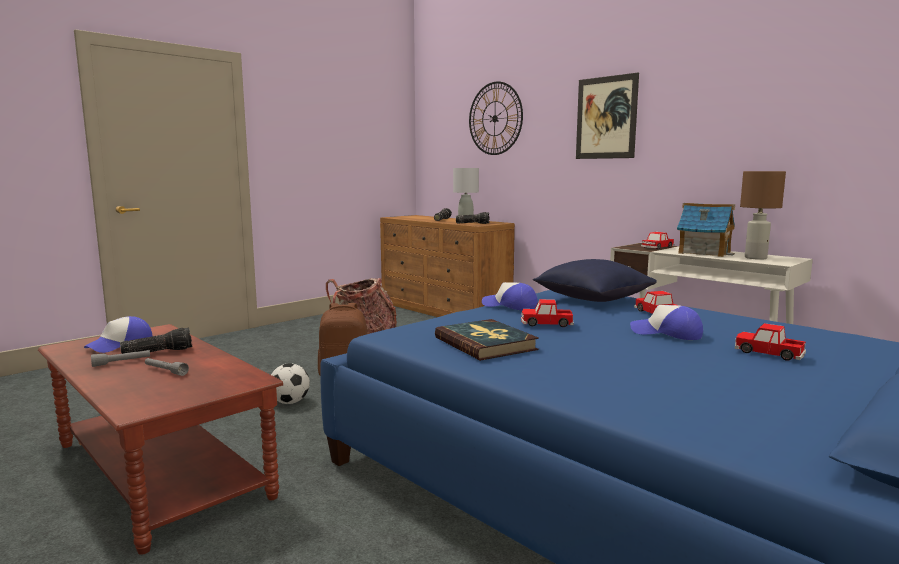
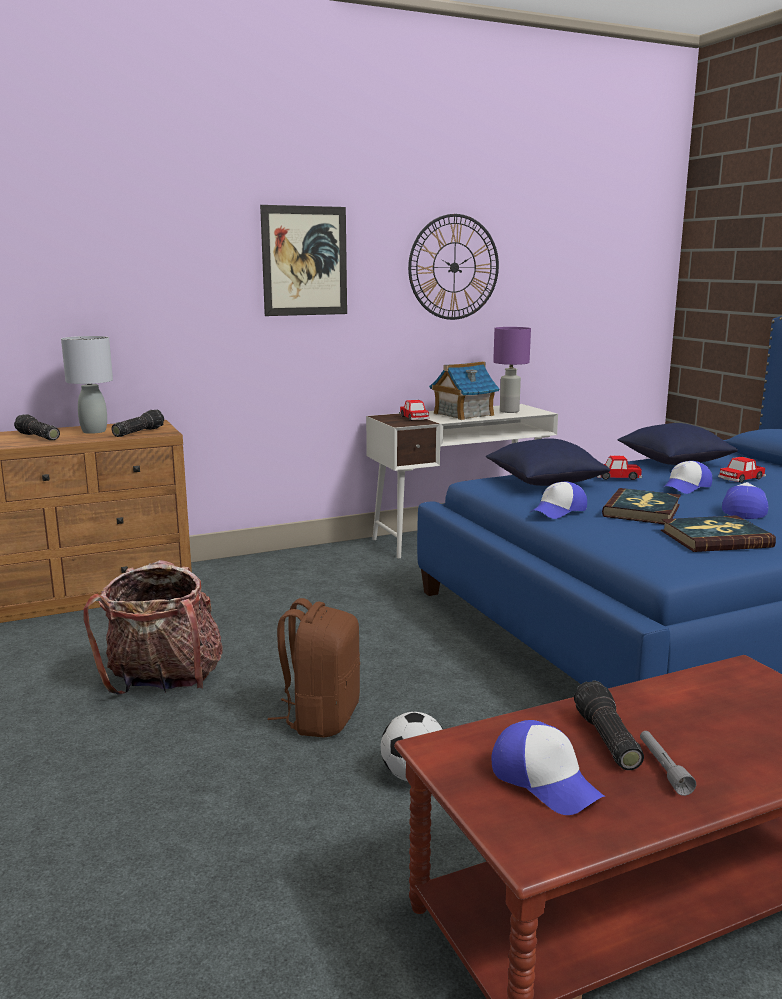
camera: 70 degrees left, 5 degrees up
(165, 371) = (711, 728): grey flashlight -> none
(495, 118) = (98, 249): wall clock -> wall clock (454, 267)
(546, 323) = (642, 510): toy car -> book
(608, 352) = (743, 510): none -> cap
(755, 258) = (508, 411): brown table lamp -> purple table lamp
(790, 330) = (674, 462): none -> blue pillow

